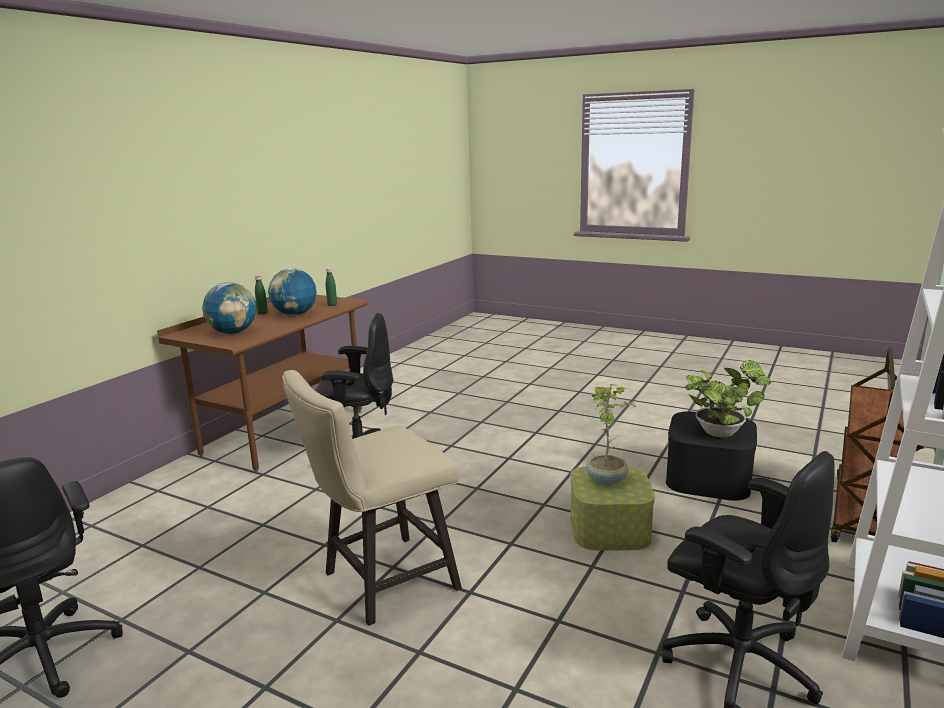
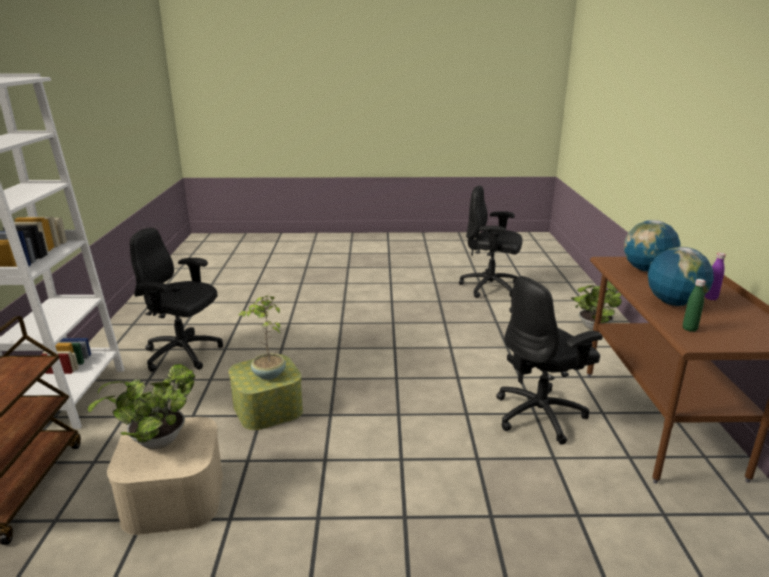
camera: 150 degrees right, 5 degrees up
(122, 518) = (592, 328): none -> potted plant
(262, 313) = (710, 298): green bottle -> purple bottle
(381, 583) = (390, 339): beige chair -> none
(708, 477) = (174, 497): black storage box -> beige storage box

